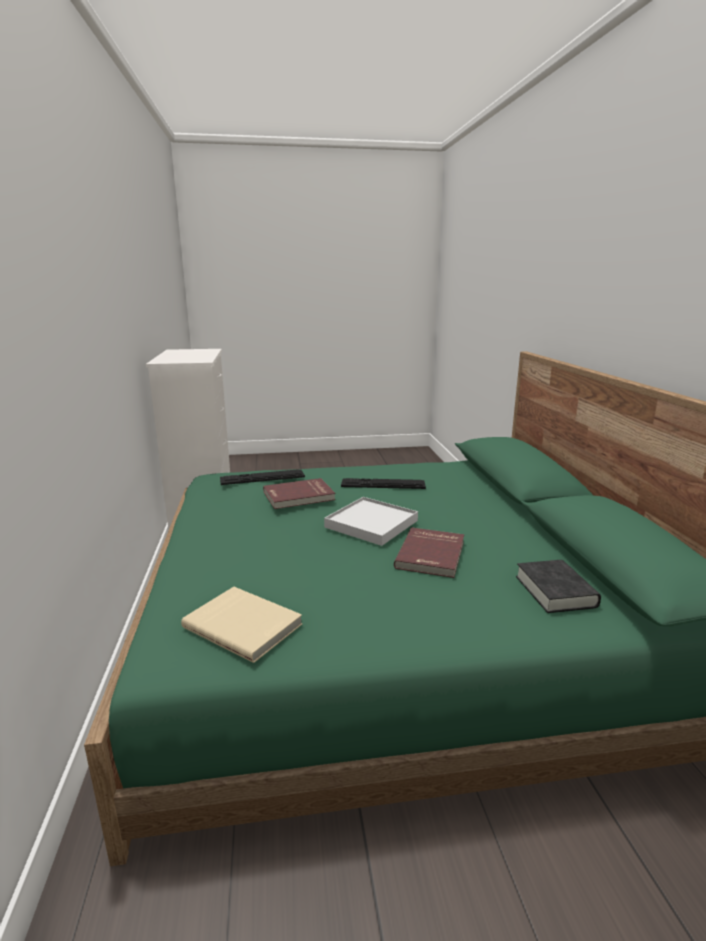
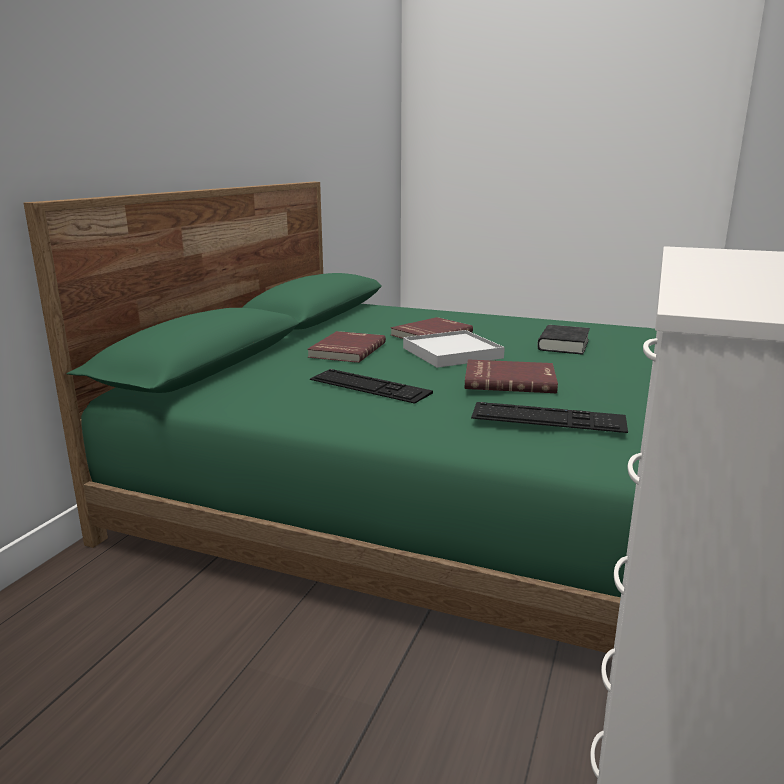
camera: 150 degrees left, 0 degrees up
(244, 625) = (602, 330): beige book -> none
(459, 513) = (346, 350): none -> red book
(555, 591) = (384, 313): black book -> black book (563, 345)

